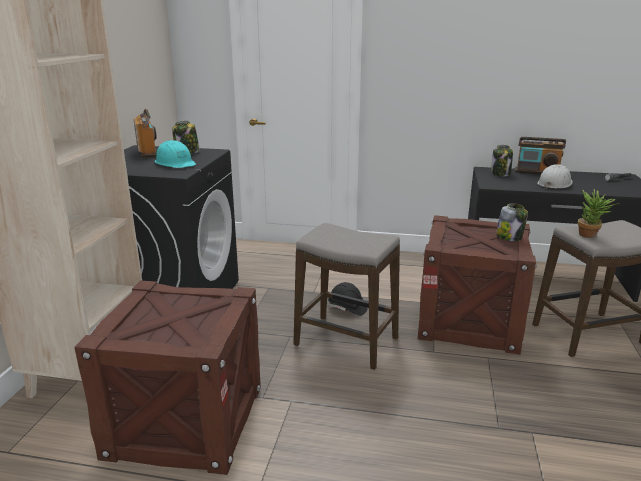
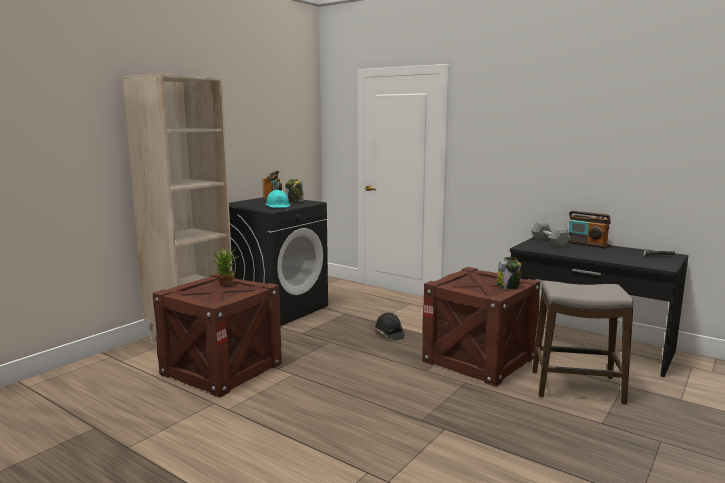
camera: 25 degrees right, 10 degrees down
(346, 341) = (366, 352): stool -> none
(500, 174) = (549, 242): jar -> grey dumbbell
(554, 184) = (586, 252): white hard hat -> none
(591, 236) = (561, 288): potted plant -> potted plant (226, 284)

